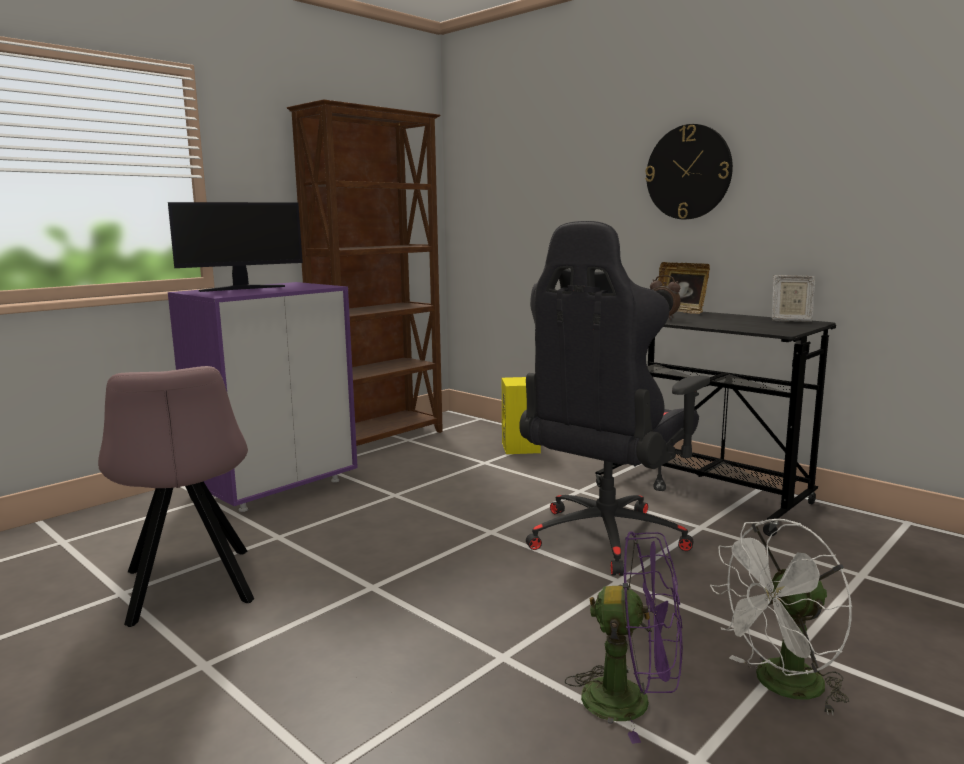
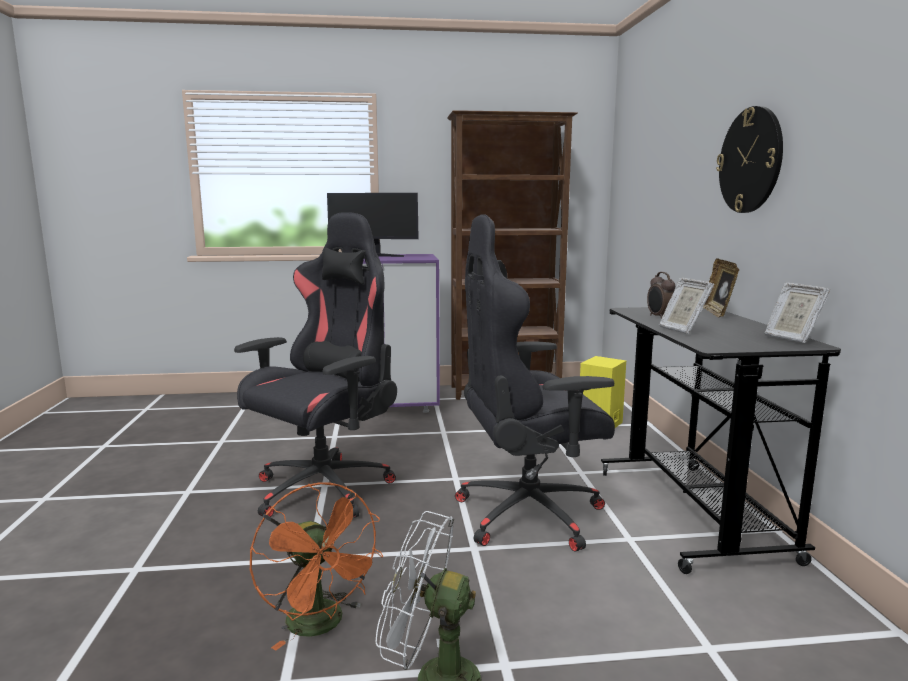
camera: 40 degrees right, 0 degrees up
(190, 586) = (250, 449): pink chair -> none
(381, 593) = (321, 490): none -> black office chair
(631, 701) = (322, 625): purple fan -> orange fan
(716, 325) = (682, 330): none -> picture frame

